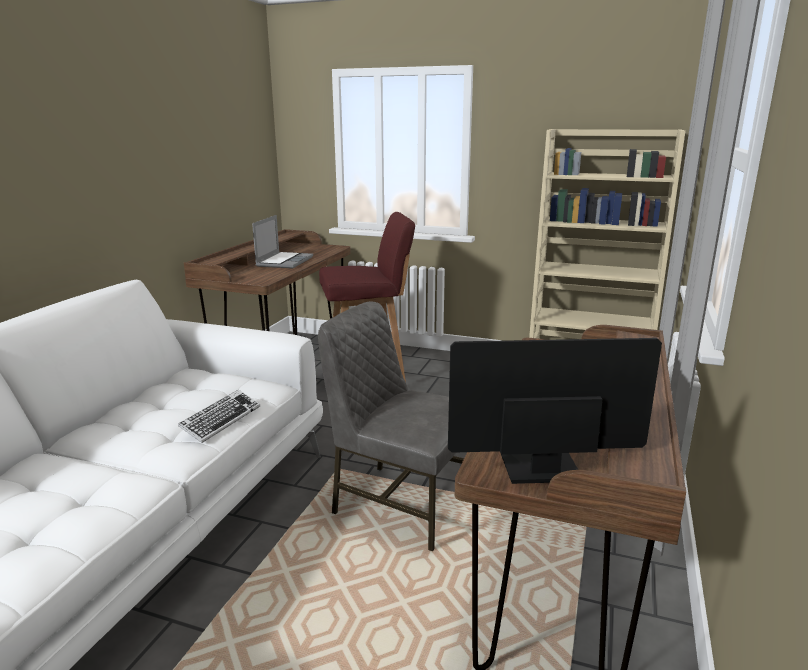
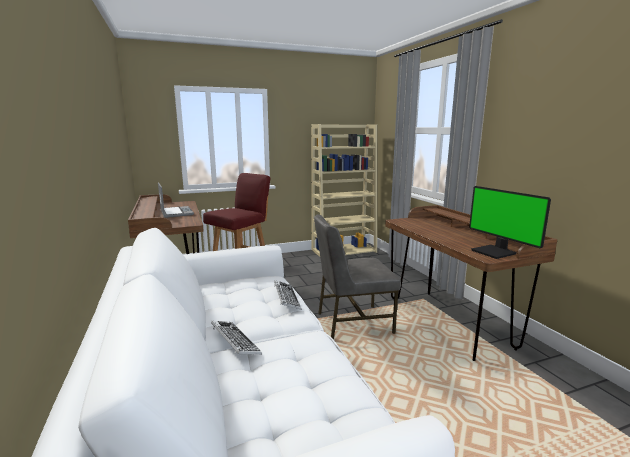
camera: 40 degrees left, 5 degrees down
(71, 451) = (234, 342): none -> keyboard
(537, 466) = (495, 252): monitor -> monitor turned 75 degrees counterclockwise

